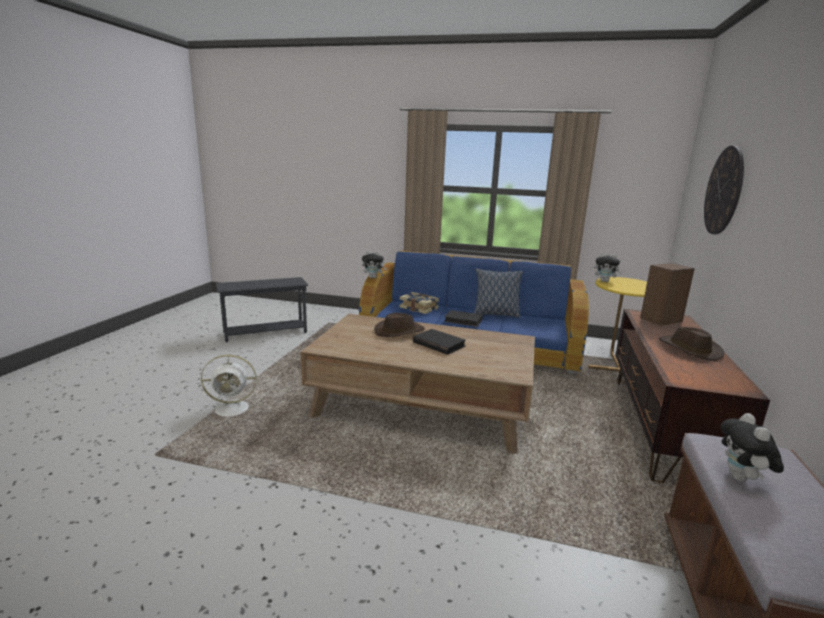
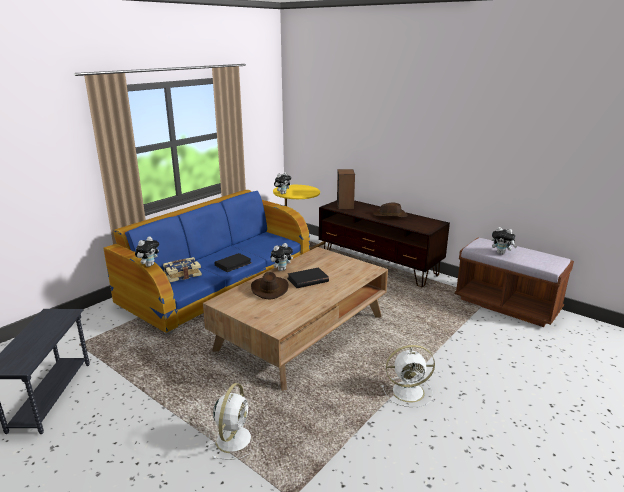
camera: 65 degrees left, 5 degrees up
(351, 508) = (409, 391): none -> white fan
(449, 329) = (281, 269): none -> plush toy
(495, 314) = (231, 249): pillow -> none
(723, 191) = (348, 119): wall clock -> none

